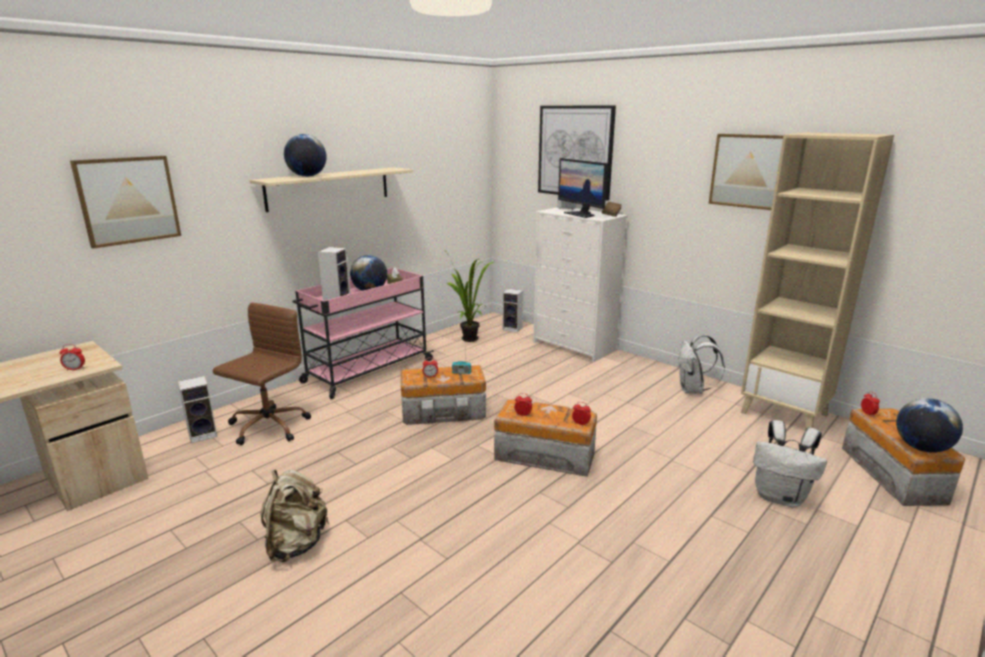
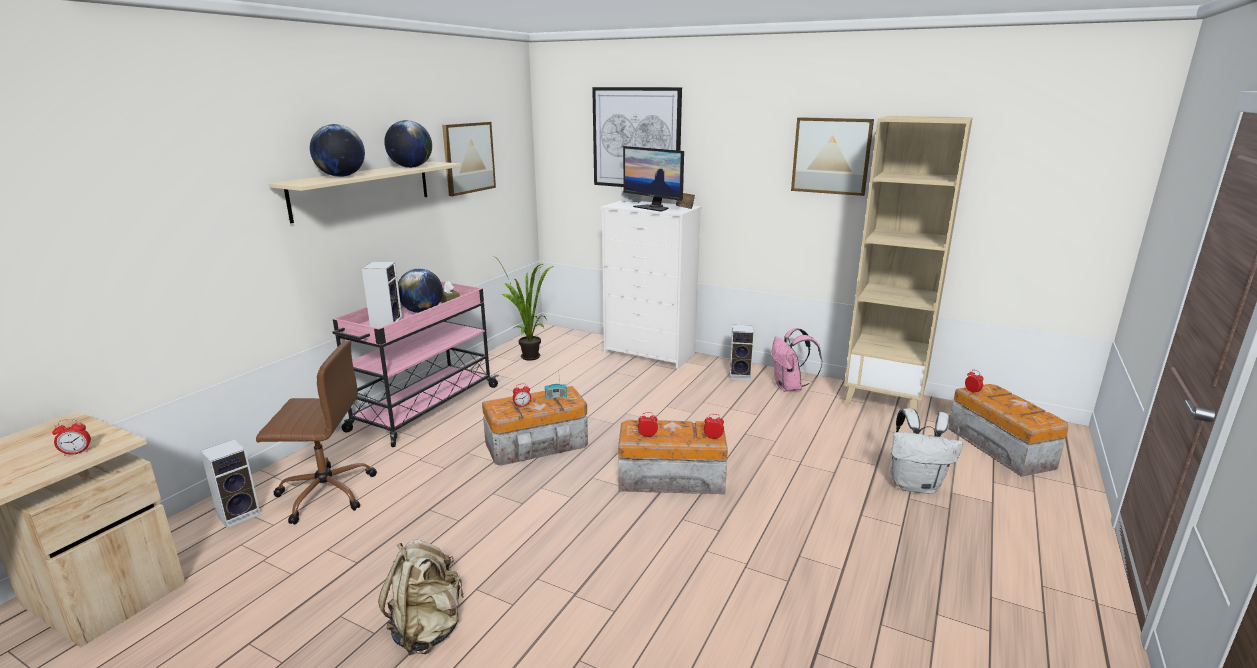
camera: 15 degrees left, 0 degrees up
(128, 200) = (114, 217): picture -> picture (468, 157)
(267, 427) = (324, 493): brown office chair -> brown office chair turned 75 degrees clockwise
(513, 329) = (575, 340): speaker -> speaker (741, 375)
(693, 390) = (789, 387): white backpack -> pink backpack
(921, 448) = (1031, 419): globe -> globe (411, 167)

